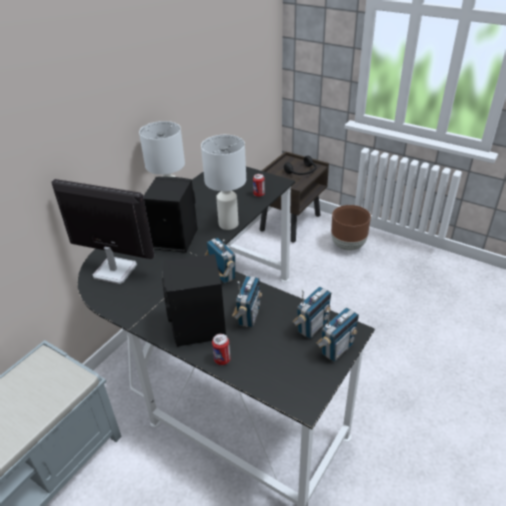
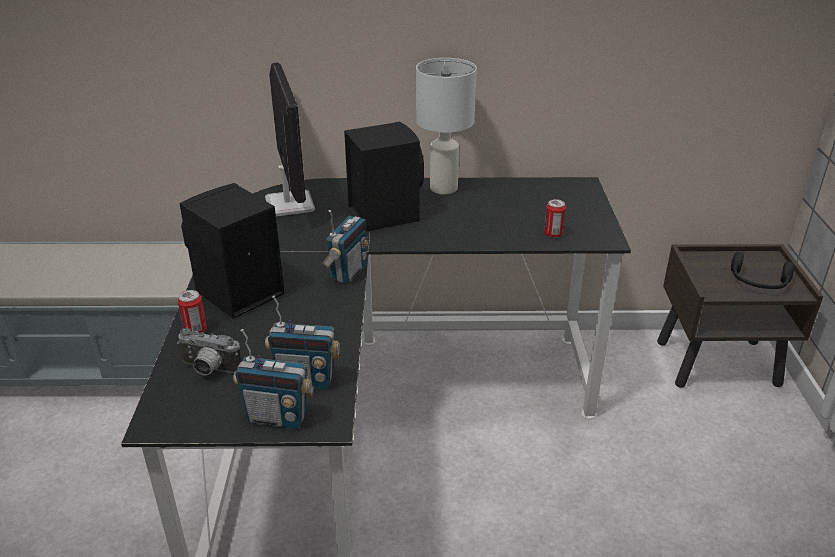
camera: 55 degrees right, 5 degrees down
(228, 224) = (457, 237): white table lamp -> none
(248, 316) = (286, 321): radio -> none
(269, 365) = (208, 370): none -> camera
(348, 245) = (754, 453): brown planter -> none

